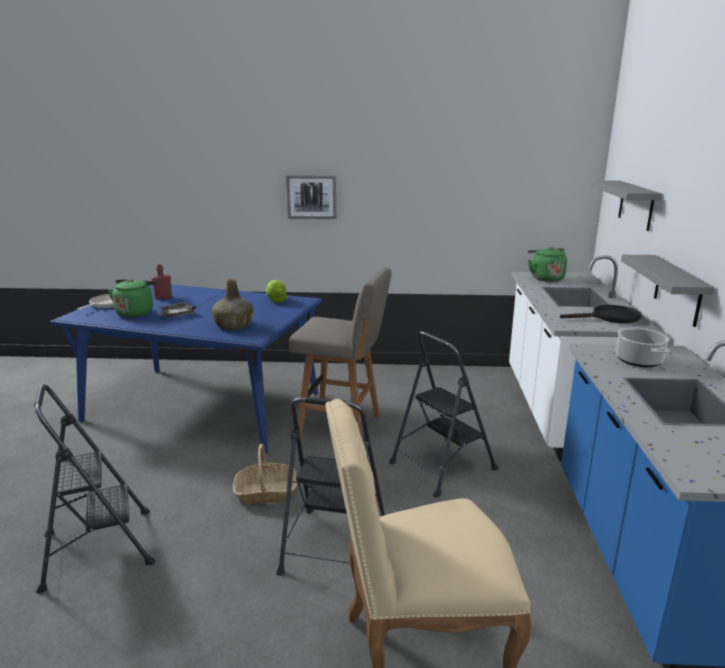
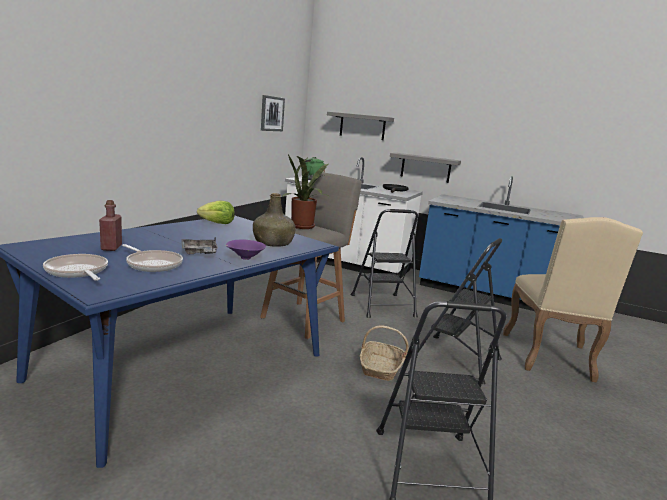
camera: 70 degrees left, 5 degrees down
(136, 312) = (153, 264): green kettle -> frying pan
(175, 327) = (244, 258): none -> purple bowl
(311, 197) = (163, 117): picture -> picture (272, 113)
(330, 325) = (304, 227): none -> potted plant
(638, 360) = (458, 200): cooking pot -> none

